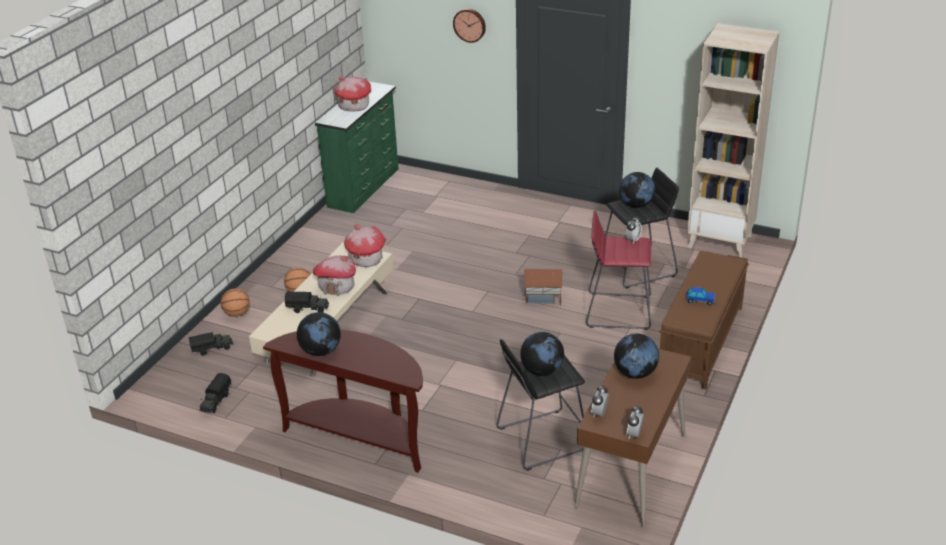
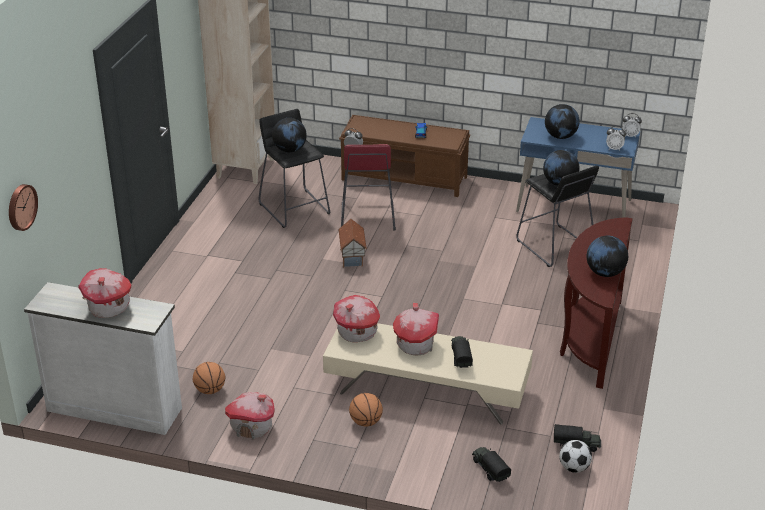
camera: 100 degrees left, 0 degrees up
(189, 395) = (574, 468): none -> football
(237, 314) = (418, 465): basketball -> basketball (210, 390)
(318, 241) = (252, 427): none -> toy house
(365, 187) = (114, 408): green dresser -> white dresser
(470, 24) = (74, 140): wall clock -> wall clock (20, 207)
(632, 471) = (574, 206): brown desk -> blue desk

